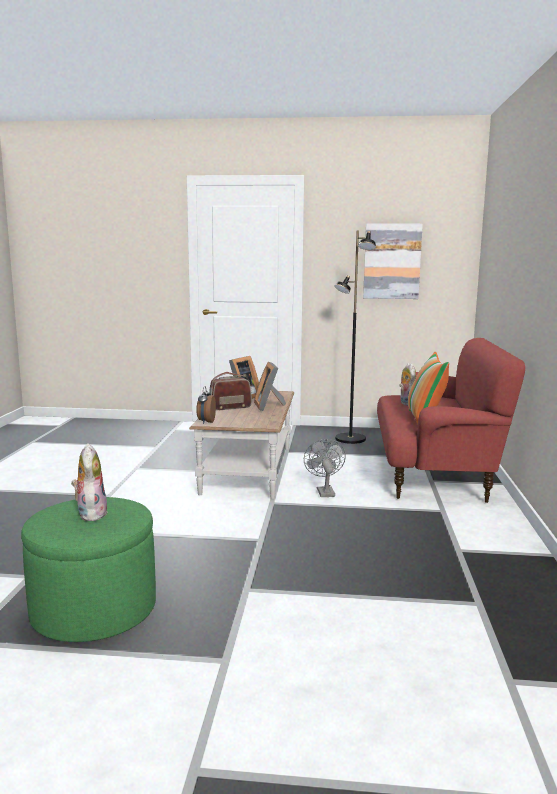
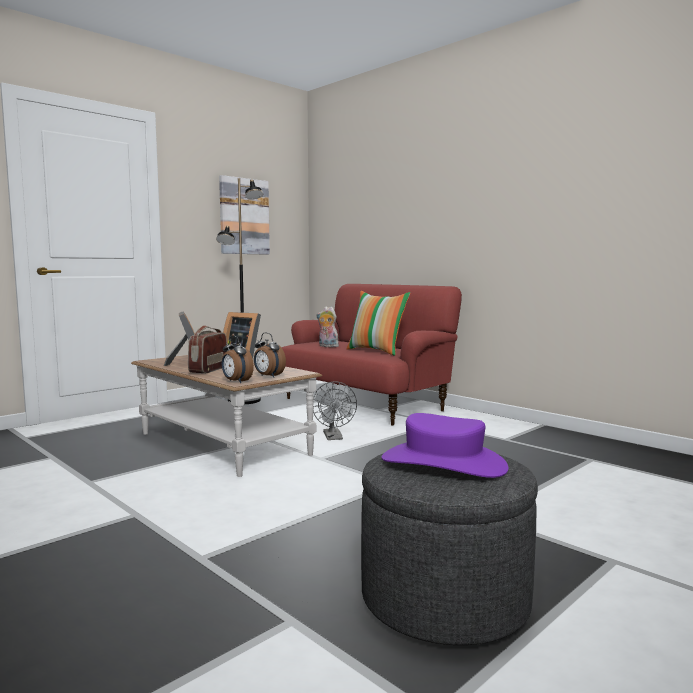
camera: 50 degrees left, 5 degrees down
(90, 513) = (443, 463): plush toy -> purple hat
(94, 610) = (444, 598): green ottoman -> grey ottoman
(237, 423) = (268, 376): none -> alarm clock
(324, 491) = (334, 437): grey fan -> grey fan turned 135 degrees counterclockwise

